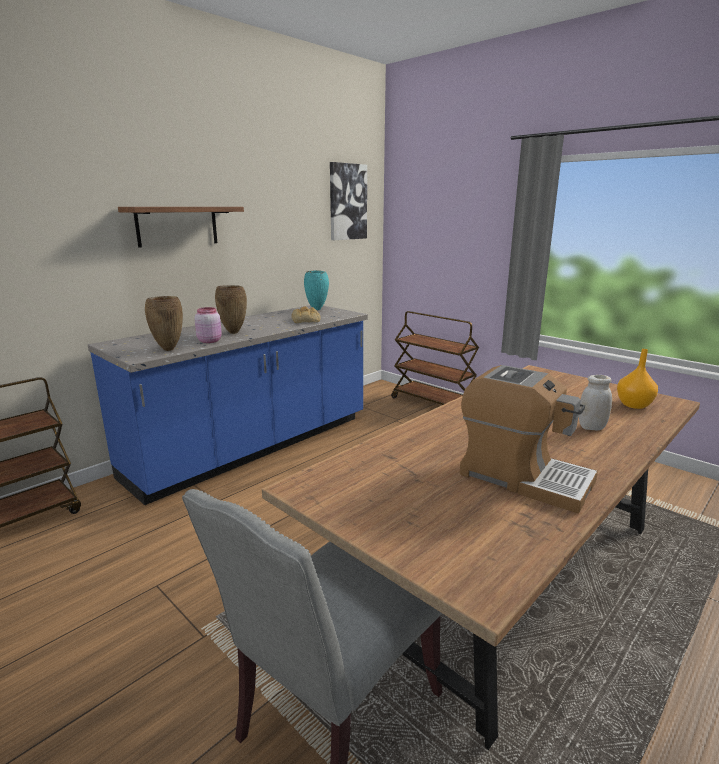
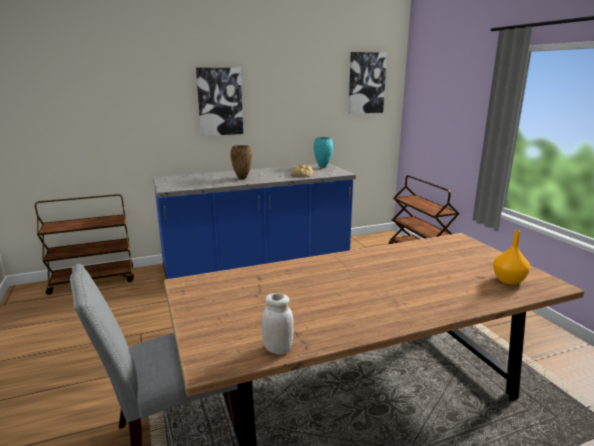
camera: 25 degrees right, 0 degrees up
(168, 349) = (189, 185): brown vase -> none
(177, 226) = (220, 101): shelf -> picture
(210, 341) = (220, 183): pink jar -> none
(523, 477) = (329, 311): coffee machine -> none
(591, 427) = (439, 289): white jar -> white jar (278, 349)

